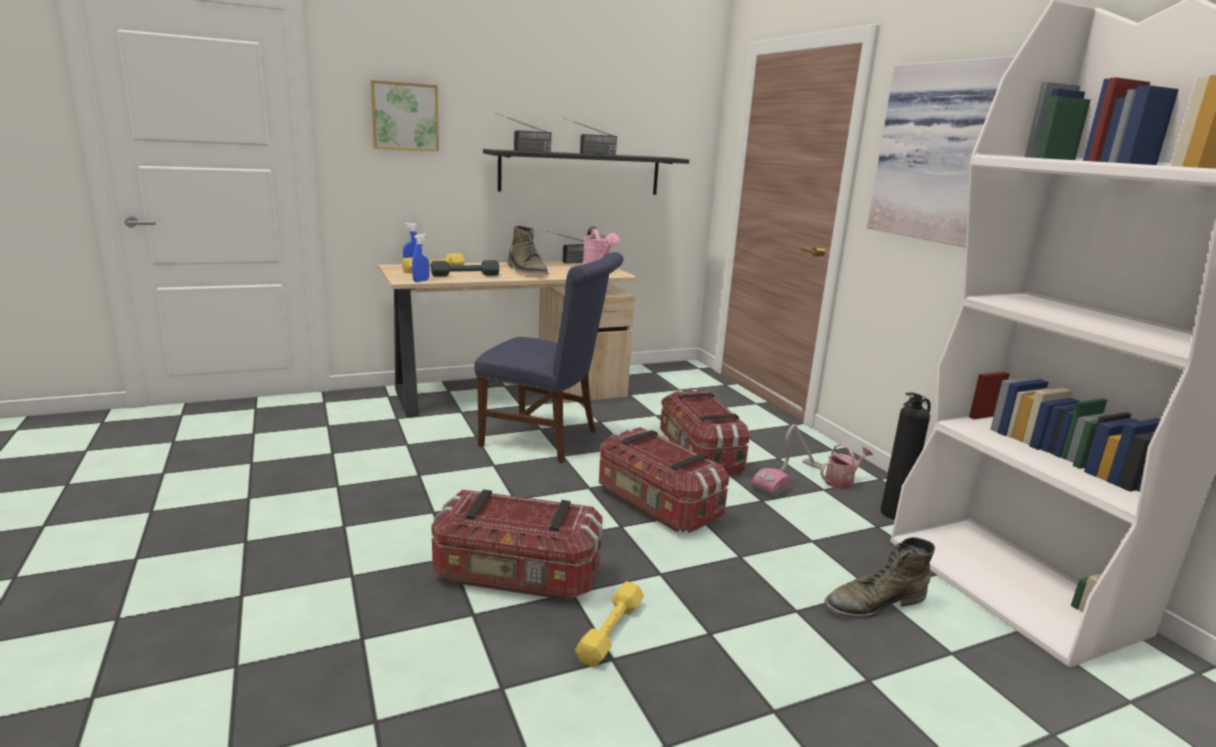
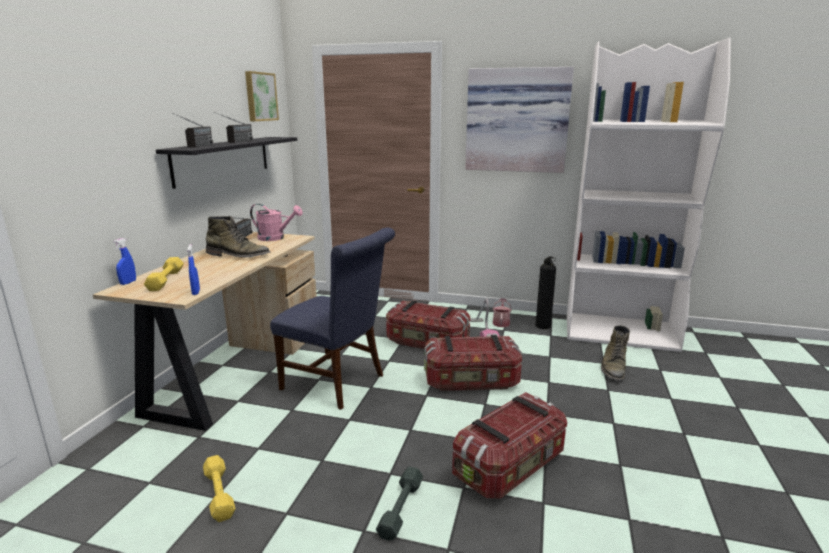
camera: 50 degrees left, 0 degrees up
(404, 116) = (84, 124): picture -> picture (260, 96)
(465, 275) = (209, 274): grey dumbbell -> grey dumbbell (401, 508)
(547, 439) = (338, 383): blue chair -> blue chair turned 60 degrees clockwise
(610, 631) = (593, 454): yellow dumbbell -> yellow dumbbell (218, 493)

